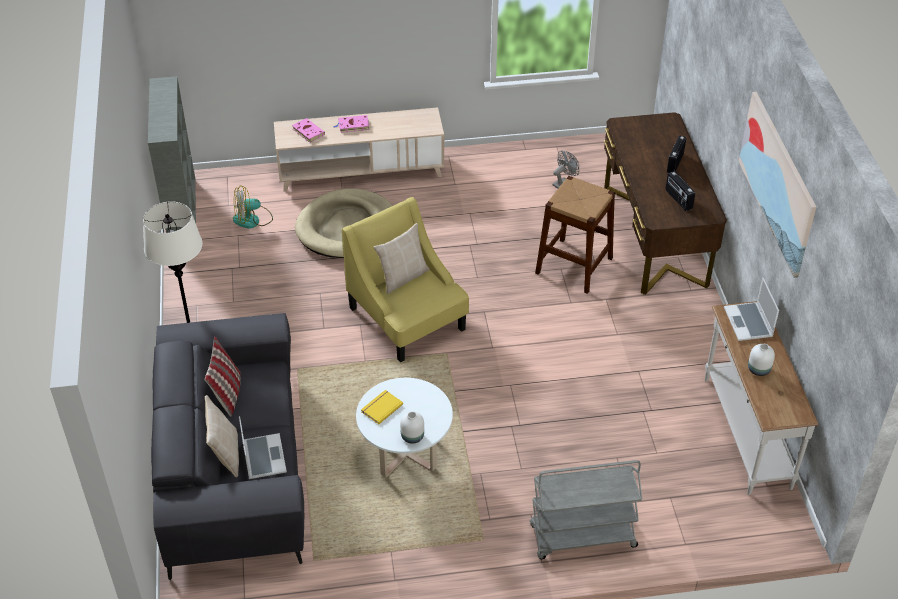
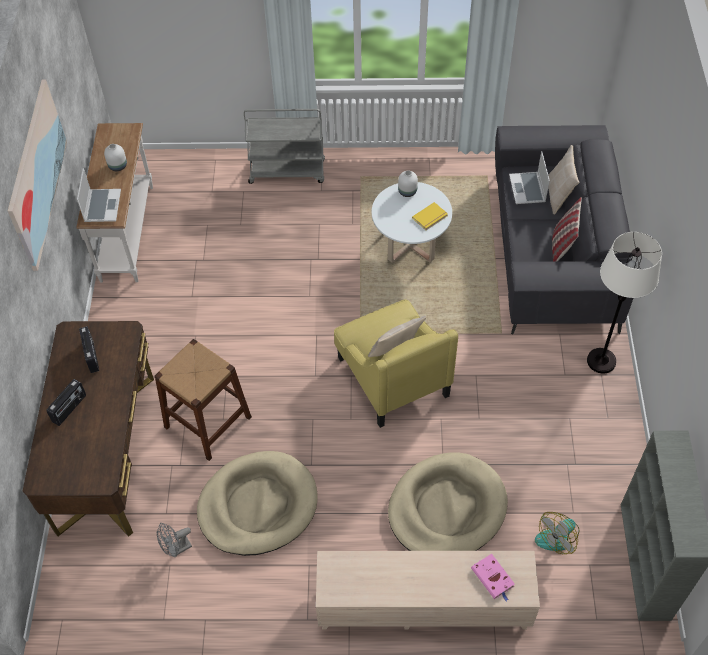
camera: 170 degrees left, 10 degrees up
(252, 220) = (557, 536): fan -> fan turned 150 degrees clockwise
(352, 126) = (433, 582): pink book -> none
(507, 214) = (258, 505): none -> beige dog bed

